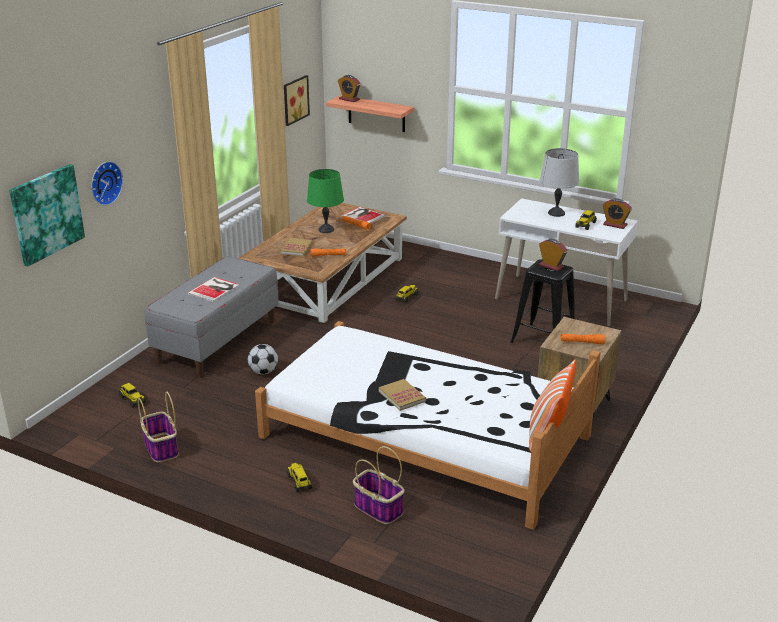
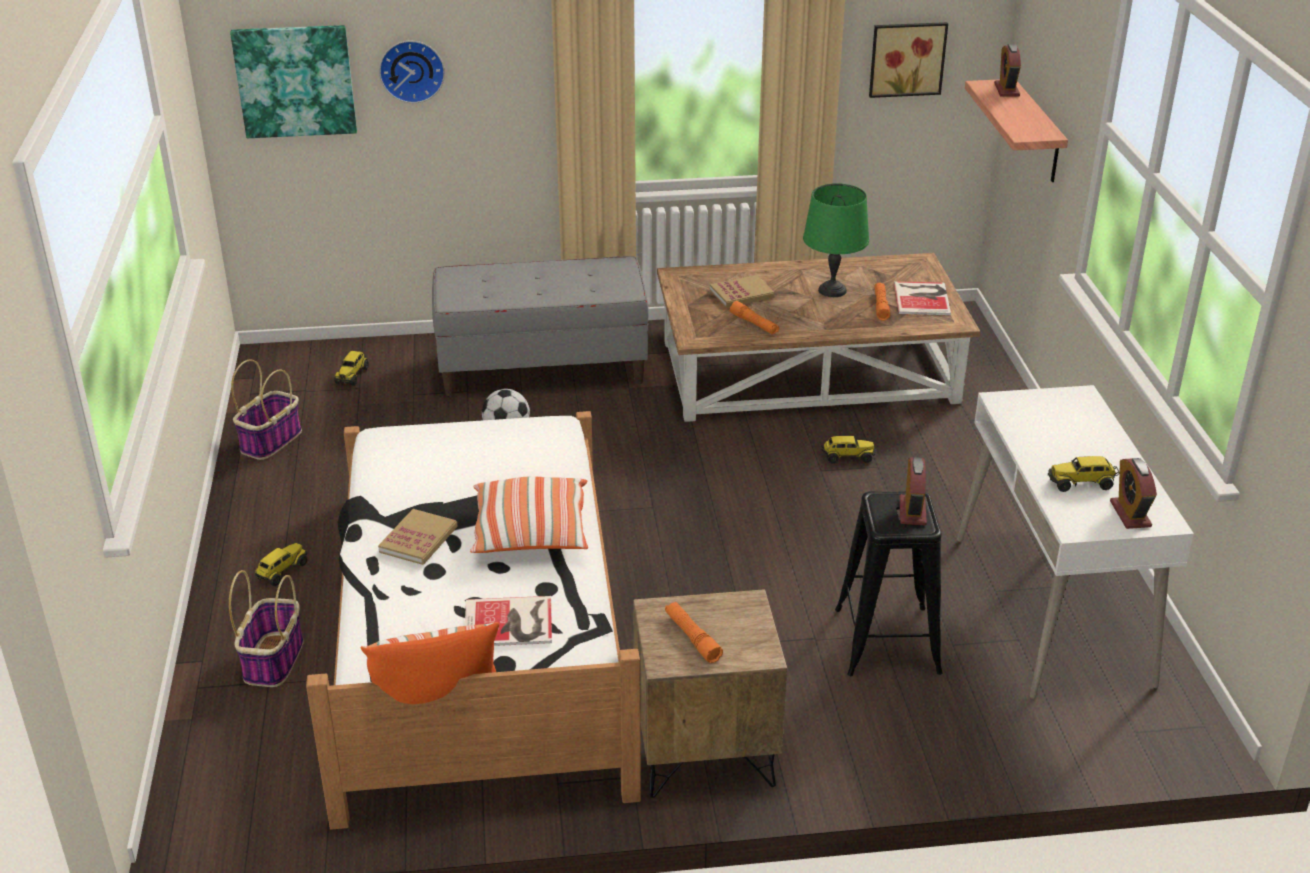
camera: 55 degrees right, 5 degrees up
(215, 289) = (533, 287): book -> book (511, 623)
(431, 366) = (531, 534): none -> pillow
(556, 213) = (1084, 437): grey table lamp -> none

